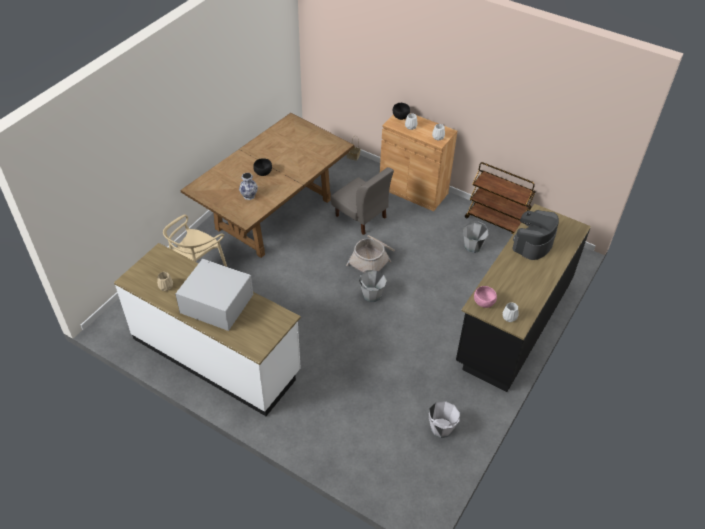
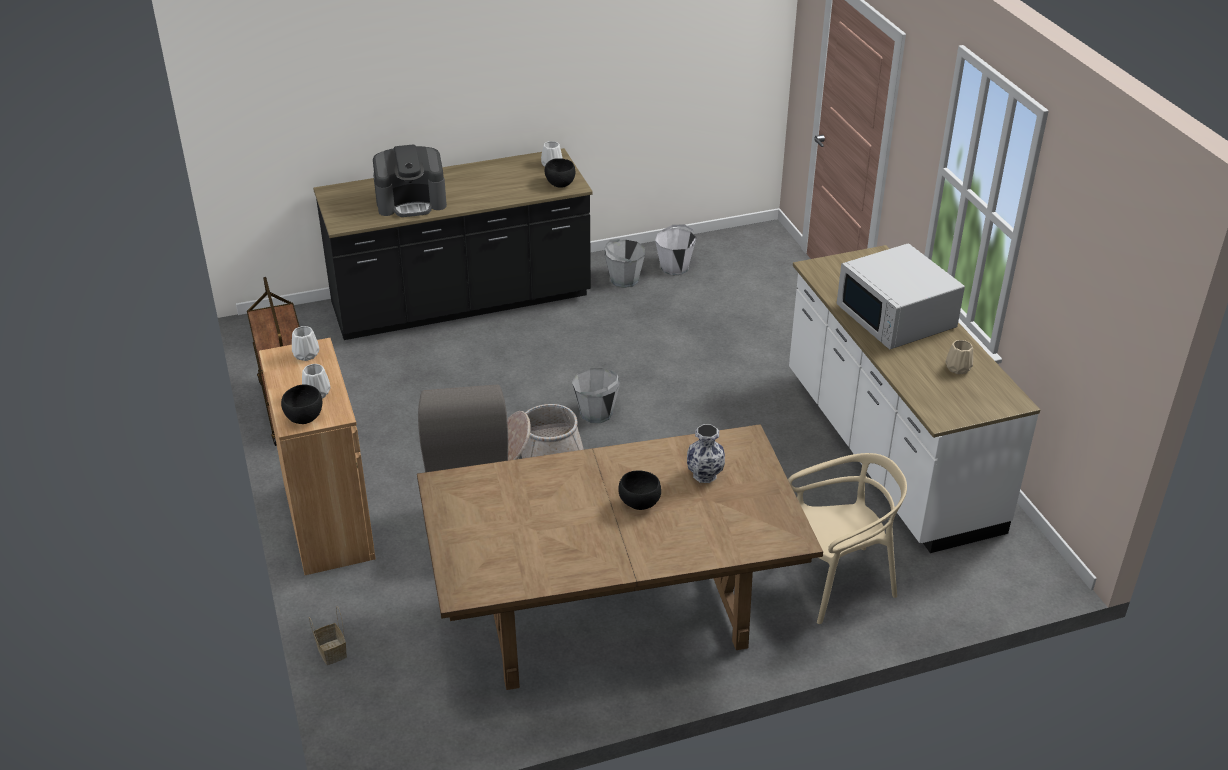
camera: 140 degrees left, 10 degrees down
(473, 246) = (374, 396): grey bucket -> grey bucket (624, 279)
(483, 303) = (560, 184): pink bowl -> black bowl

